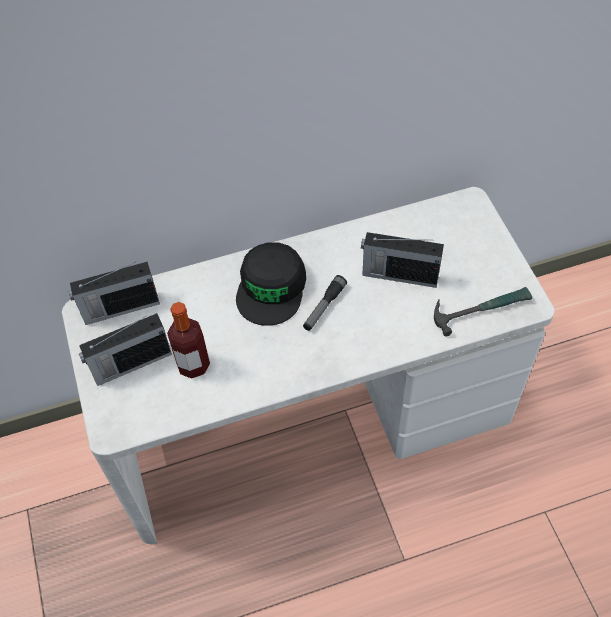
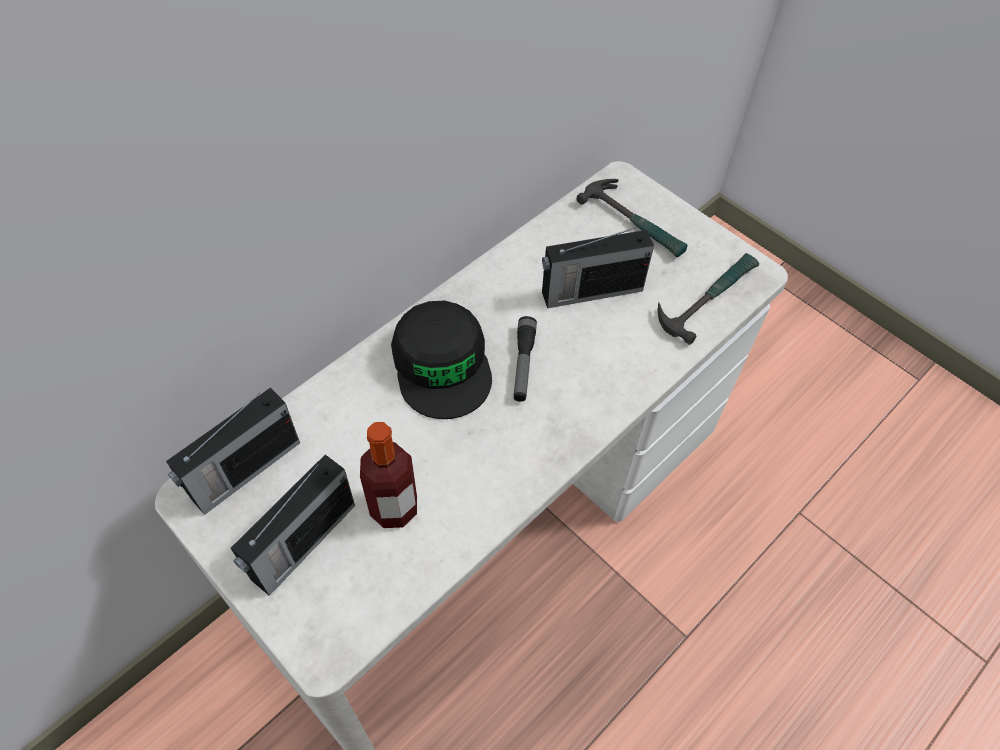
camera: 30 degrees left, 0 degrees up
(461, 237) = (635, 222): none -> hammer

